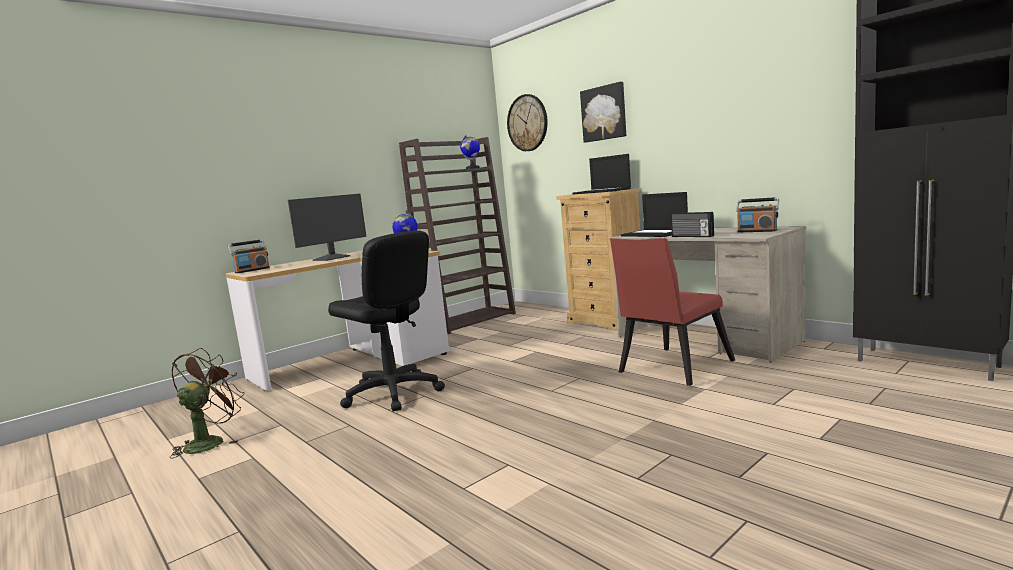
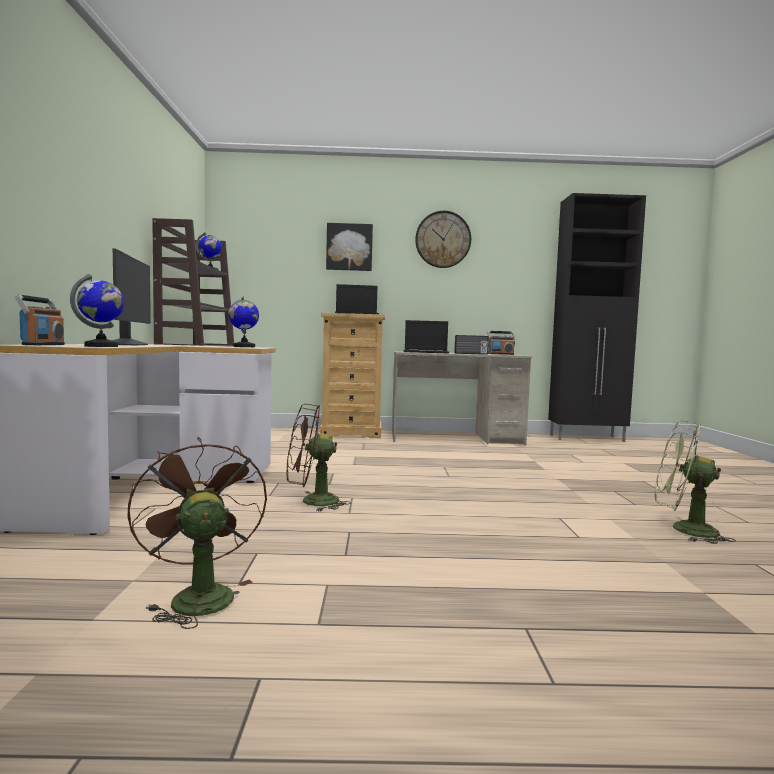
camera: 50 degrees left, 5 degrees down
(266, 271) = (101, 346): none -> globe
(393, 393) = (311, 502): black office chair -> brown fan
(527, 123) = (251, 238): wall clock -> wall clock (443, 239)
(584, 526) = (683, 529): none -> green fan
(671, 368) = (484, 454): red chair -> none

